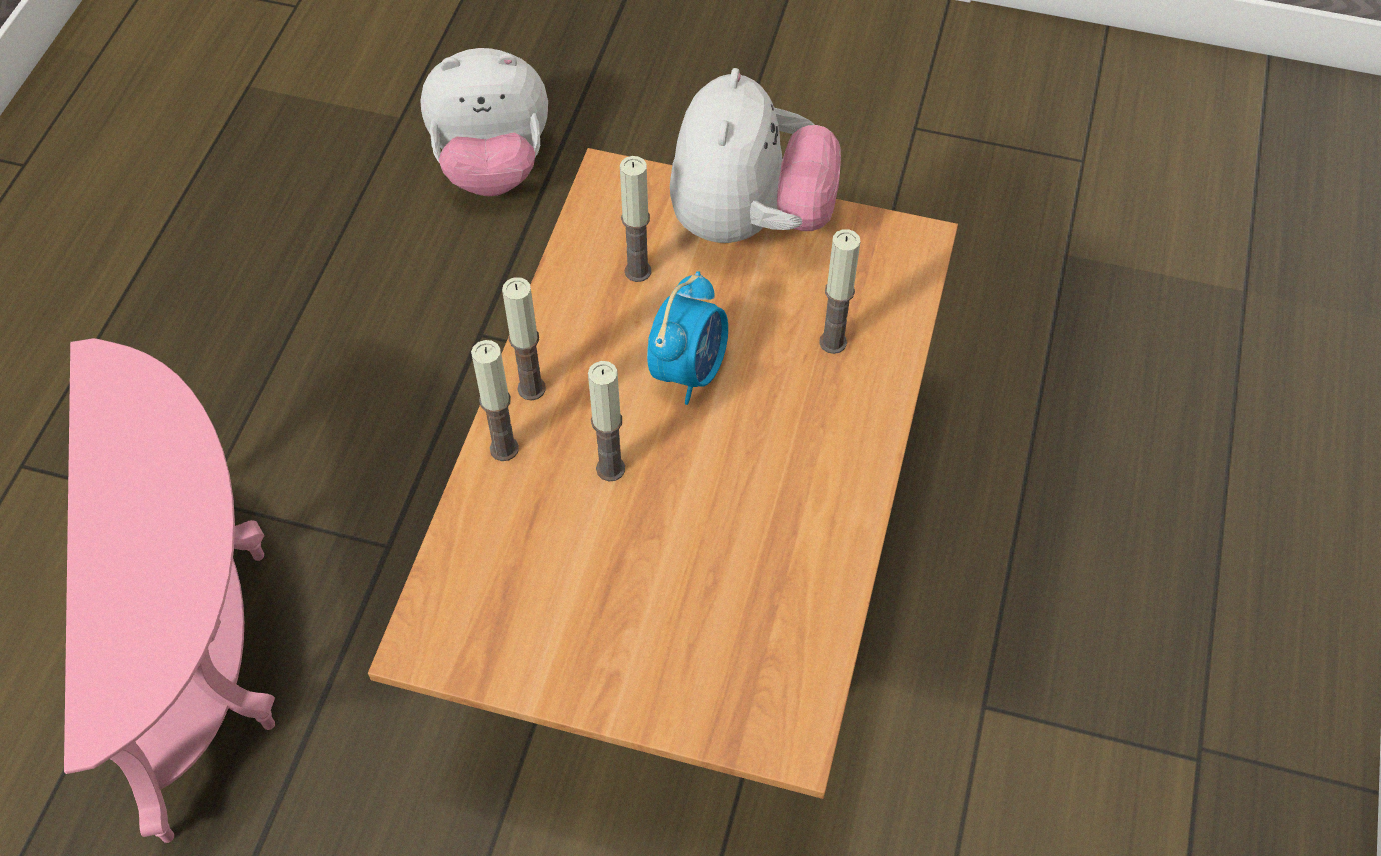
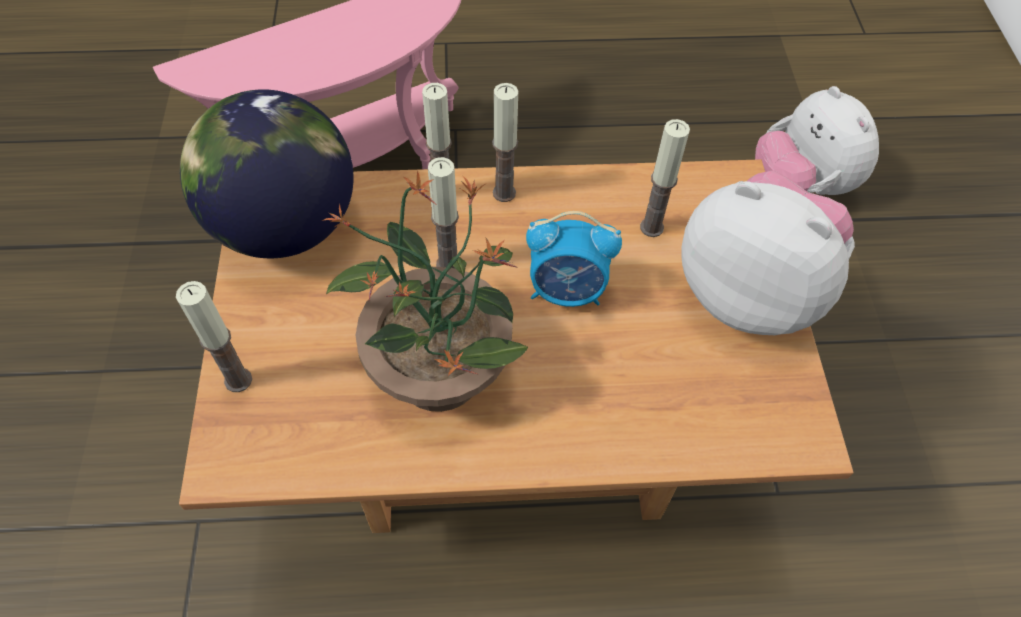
camera: 70 degrees right, 0 degrees up
(483, 625) = (285, 226): none -> globe
(744, 512) = (438, 370): none -> potted plant
(749, 221) = (750, 291): plush toy -> plush toy turned 135 degrees counterclockwise
(833, 342) = (648, 393): candle -> candle (238, 380)

